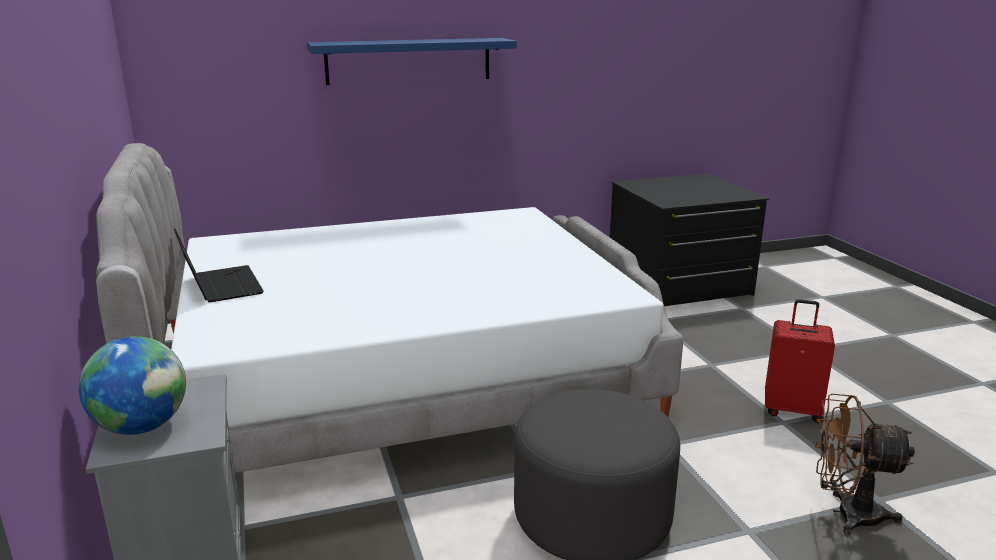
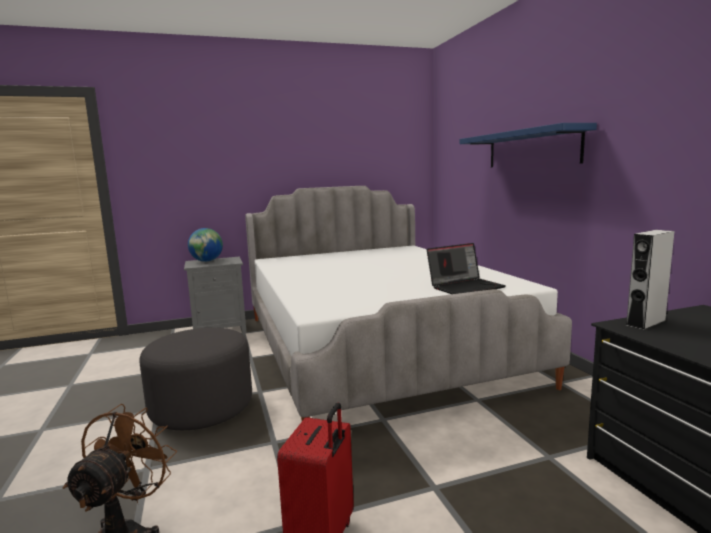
camera: 90 degrees right, 10 degrees down
(220, 286) = (342, 254): laptop -> laptop (465, 287)
(660, 198) = (645, 323): none -> grey speaker

